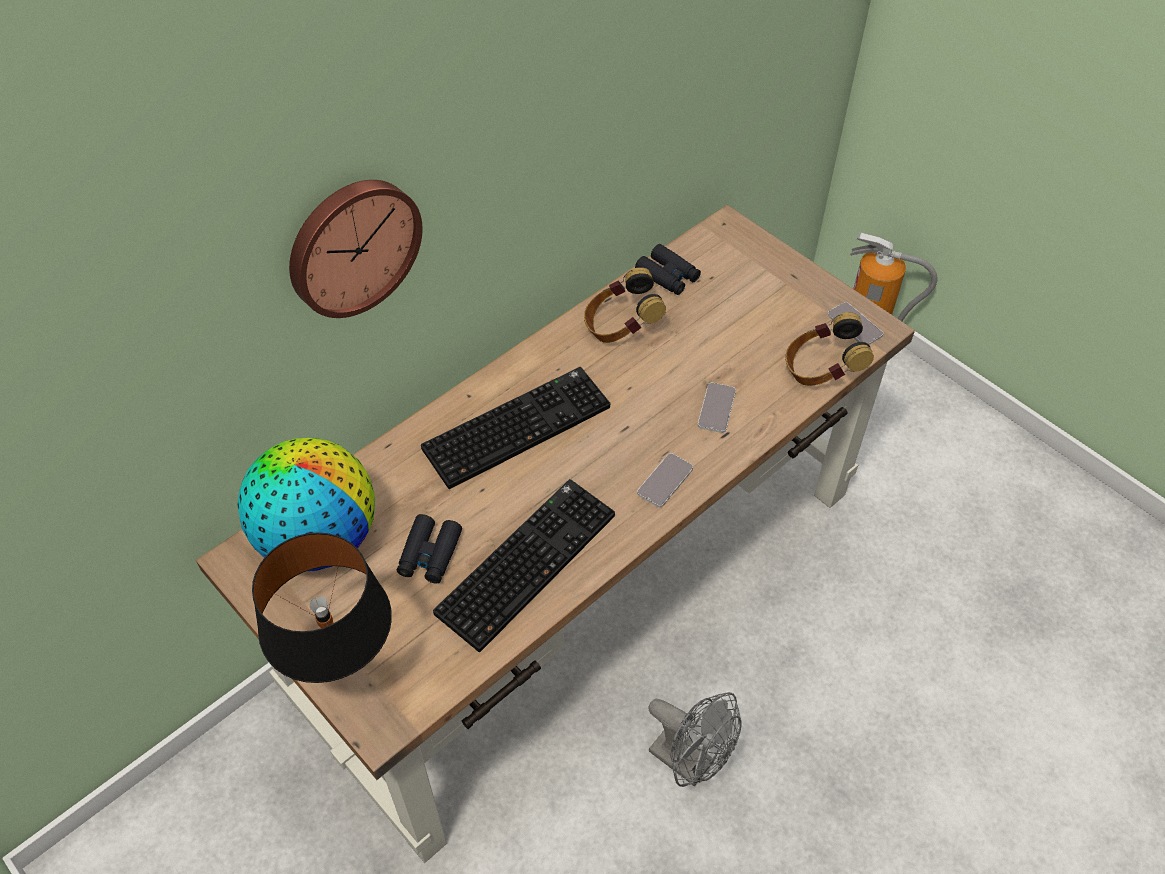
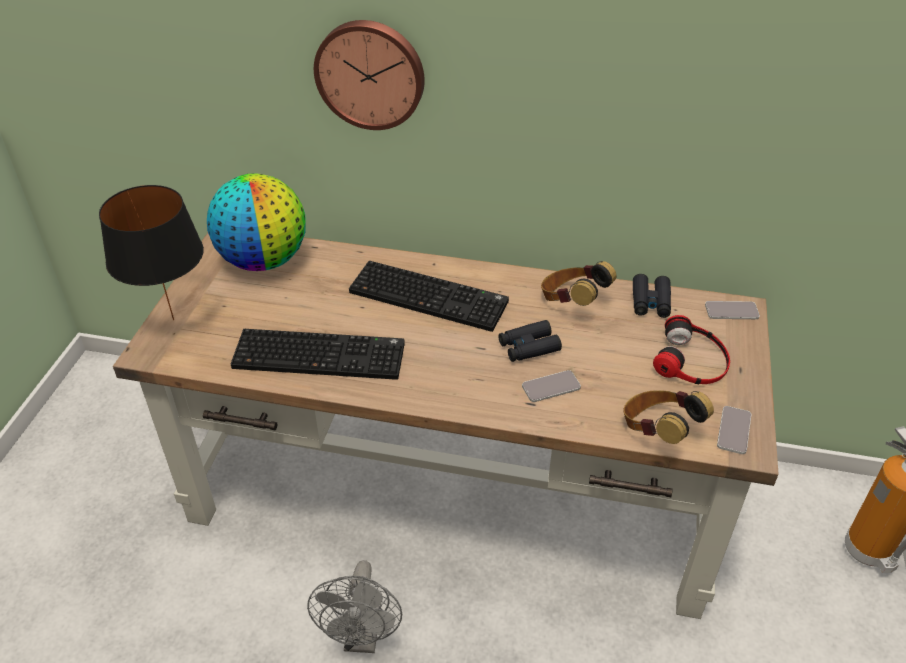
camera: 55 degrees right, 10 degrees down
(429, 554) = (290, 310): black binoculars -> black binoculars (528, 347)
(665, 481) = (453, 391): phone -> phone (731, 311)
(760, 297) = (692, 360): none -> headphones

